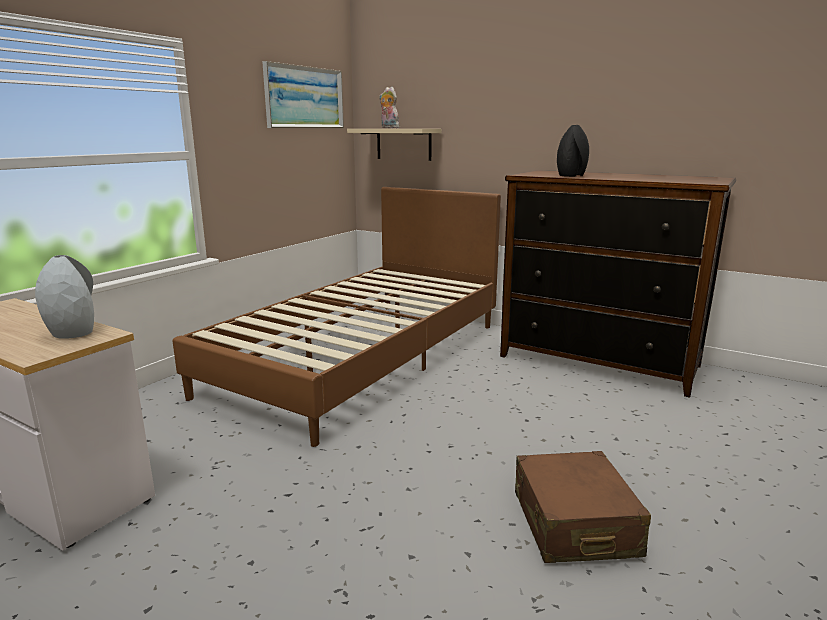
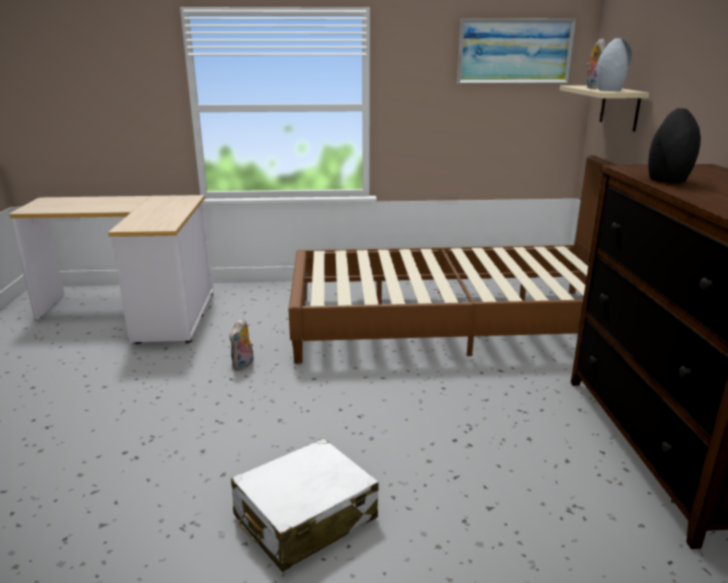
camera: 55 degrees right, 5 degrees up
(73, 332) = (162, 222): grey vase -> grey vase (610, 90)
(270, 477) = (243, 365): none -> plush toy
(574, 523) = (305, 517): brown suitcase -> white suitcase

